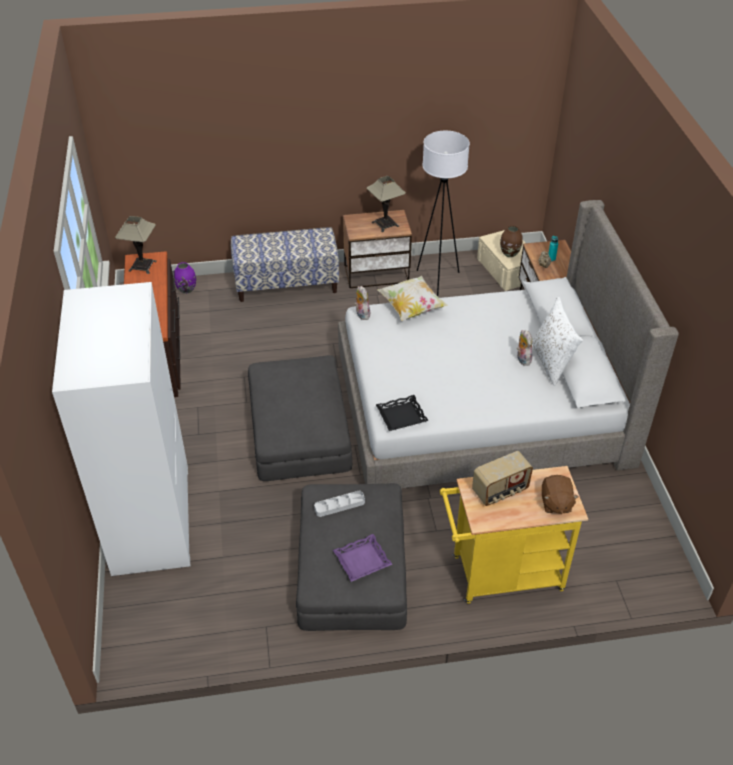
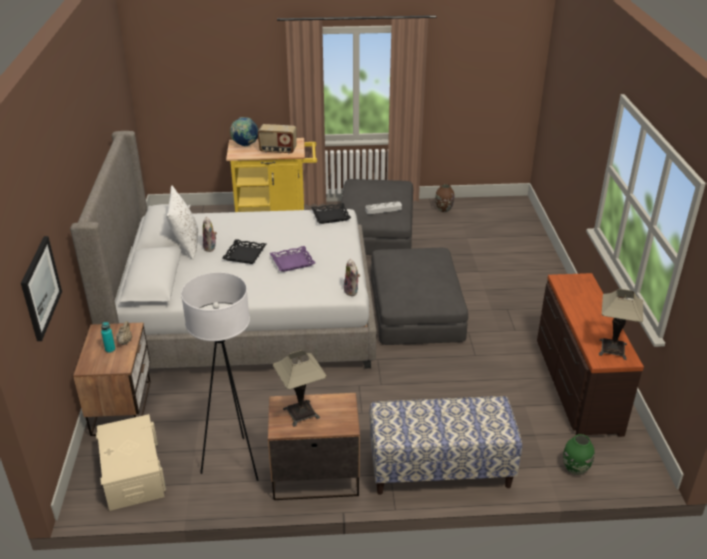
camera: 175 degrees left, 10 degrees down
(150, 518) = (527, 258): white wardrobe -> none
(187, 289) = (575, 469): purple vase -> green vase
(362, 560) = (370, 186): purple tray -> purple tray (292, 262)
(411, 308) = (298, 294): pillow -> none
(481, 350) = (244, 254): none -> black tray
(500, 491) = (278, 150): radio -> radio turned 150 degrees counterclockwise
(510, 254) = (132, 436): brown vase -> brown vase (443, 209)
(555, 503) = (245, 145): brown plush toy -> globe
(581, 161) = (40, 287): none -> picture

